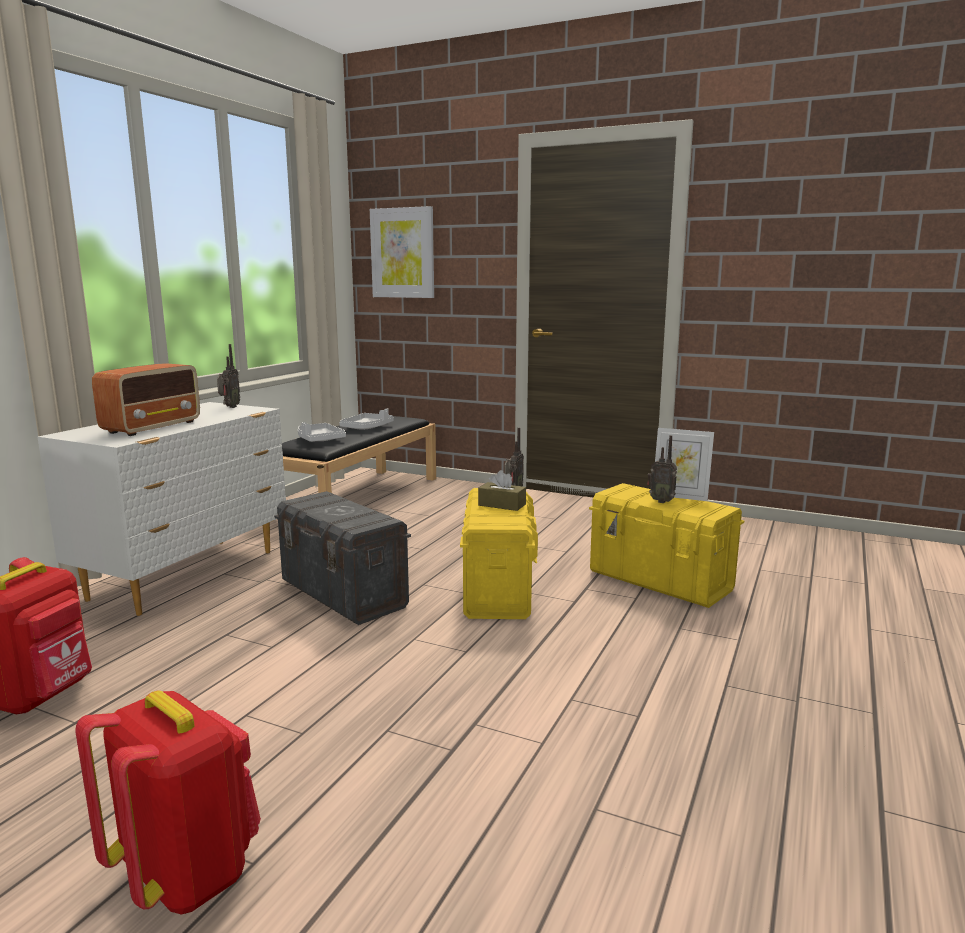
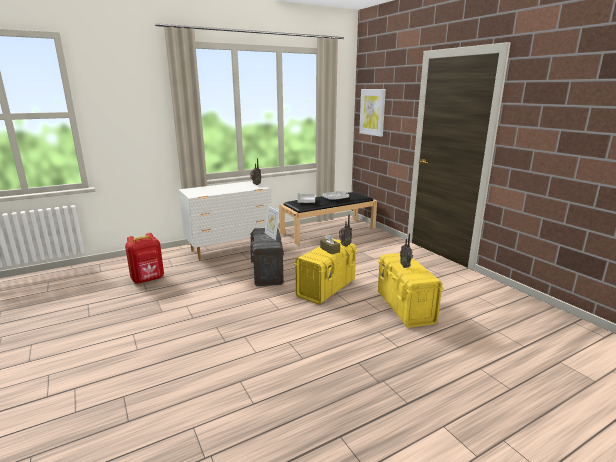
camera: 35 degrees right, 5 degrees up
(153, 427) = (215, 190): radio -> none
(186, 873) = (121, 344): red backpack -> none
(680, 496) = (420, 266): picture frame -> picture frame (272, 236)

